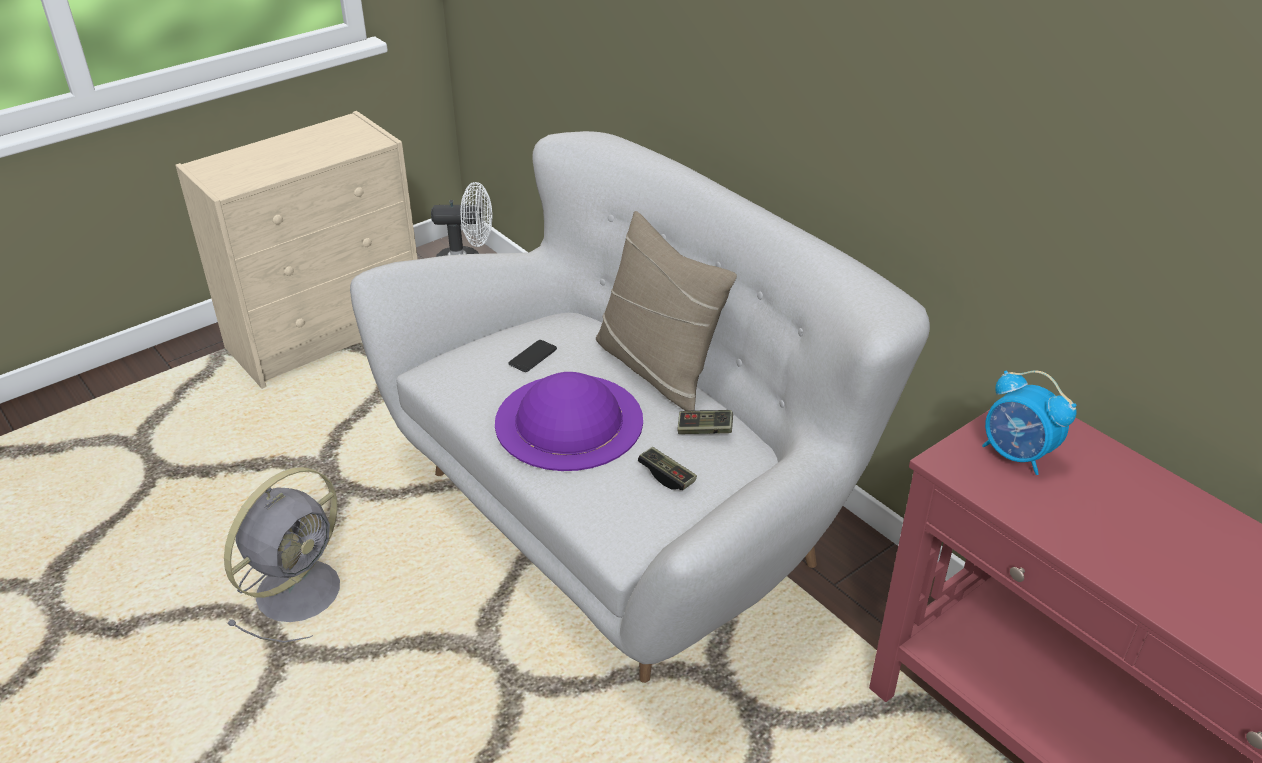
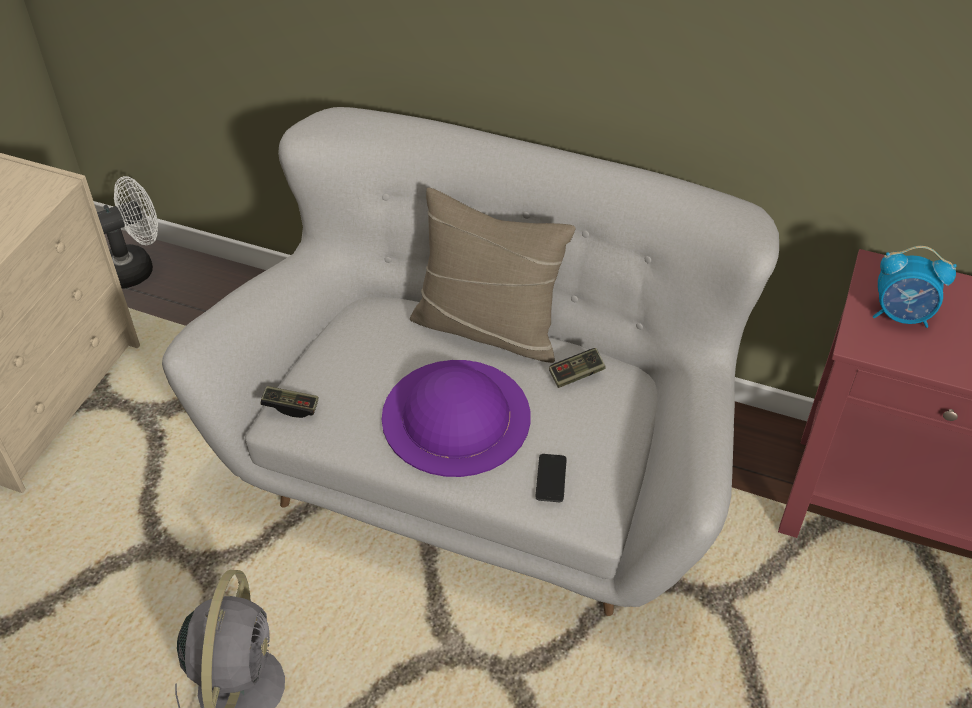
camera: 30 degrees left, 10 degrees up
(533, 357) = (368, 363): phone -> phone (551, 478)
(667, 476) = (581, 434): game controller -> game controller (291, 407)

